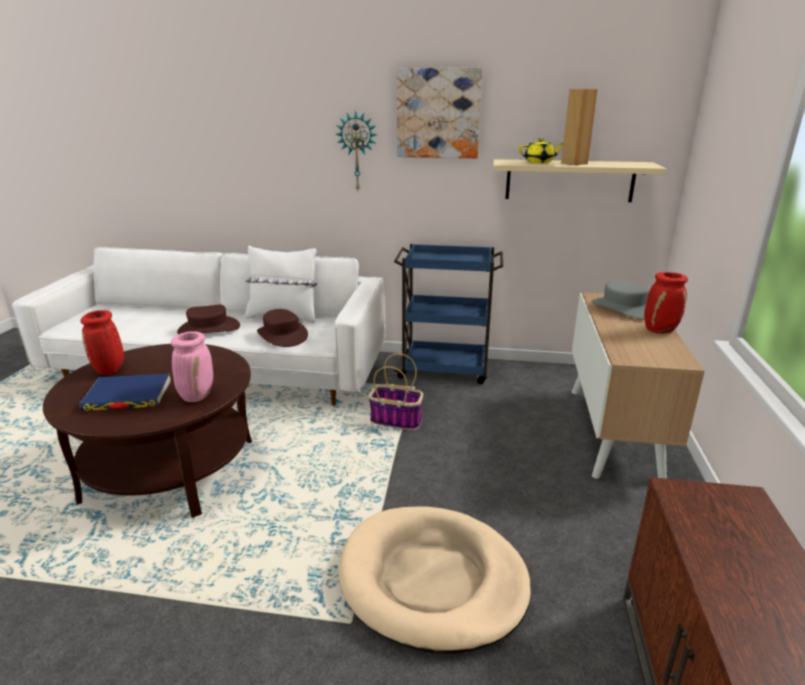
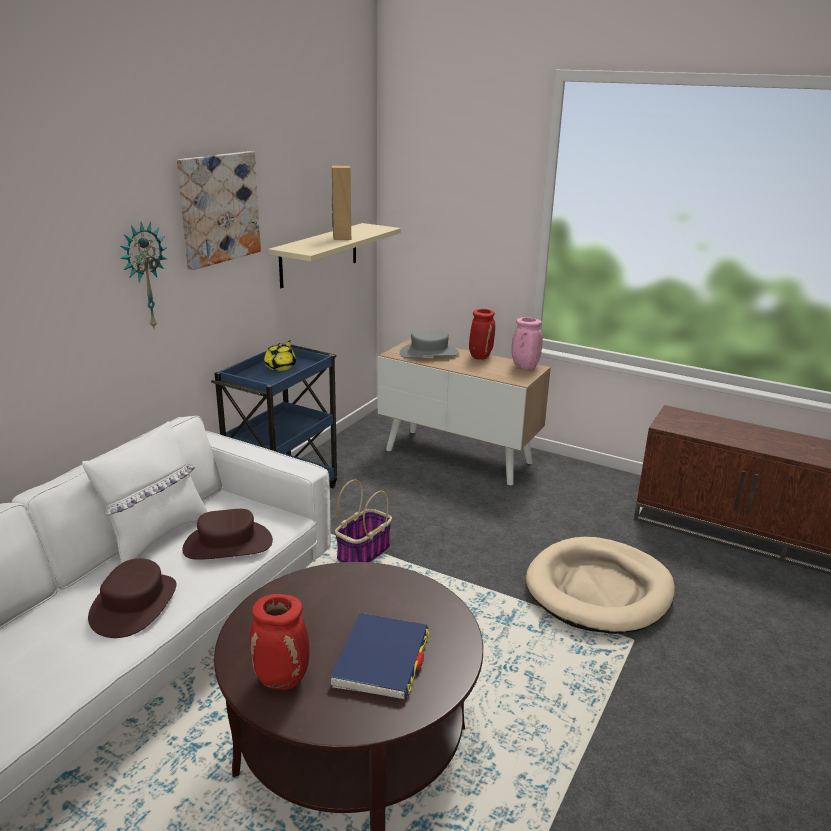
camera: 70 degrees left, 0 degrees up
(197, 396) = (414, 604): pink vase -> pink vase (524, 366)
(539, 162) = (315, 242): yellow teapot -> yellow teapot (281, 366)

